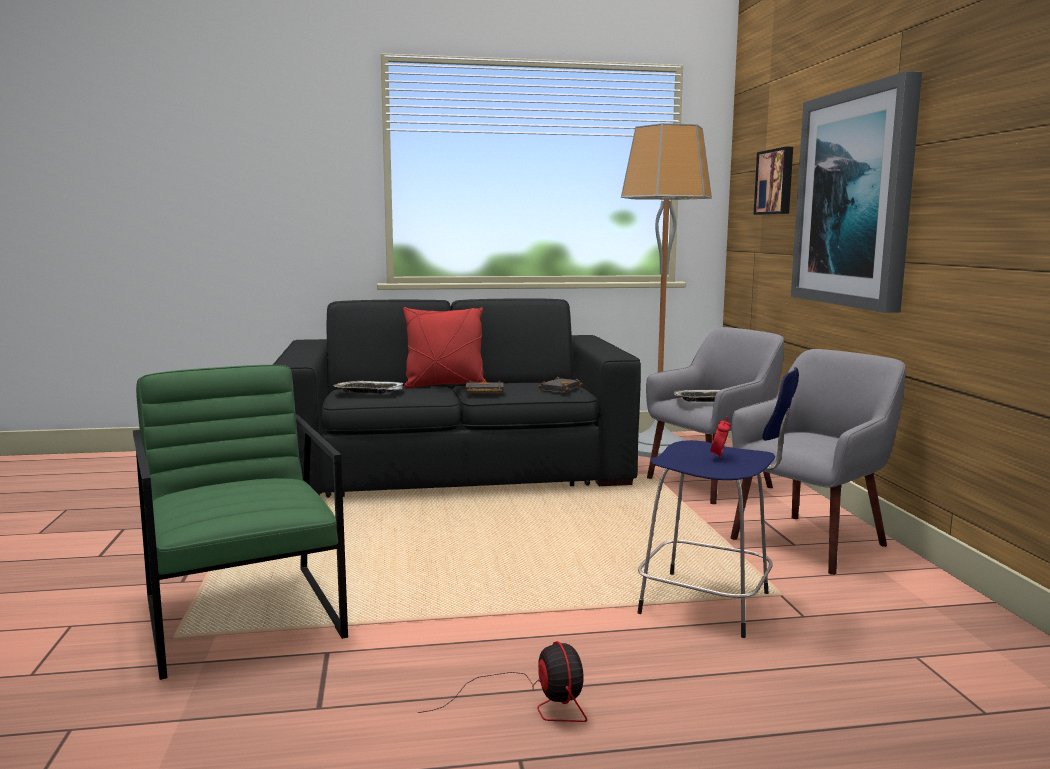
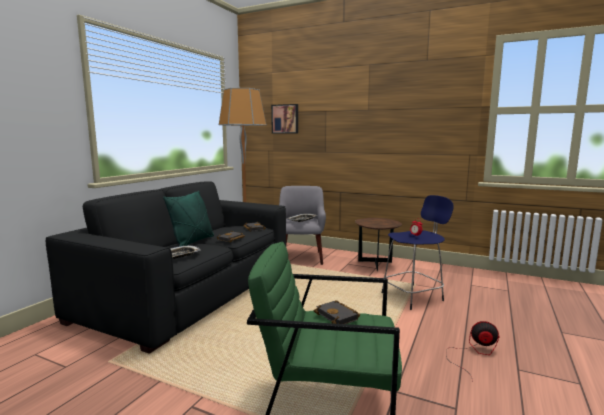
camera: 55 degrees left, 0 degrees up
(270, 486) = (338, 316): none -> black book
(444, 386) = (192, 242): red pillow -> green pillow
(811, 542) = (376, 265): grey armchair -> brown side table
(855, 198) = (347, 128): picture -> none

